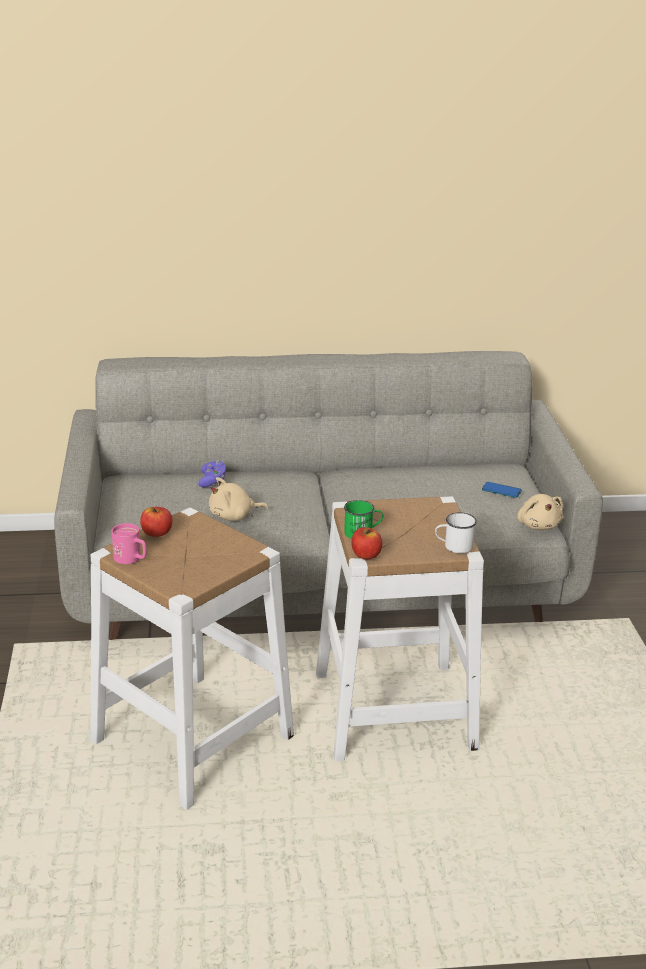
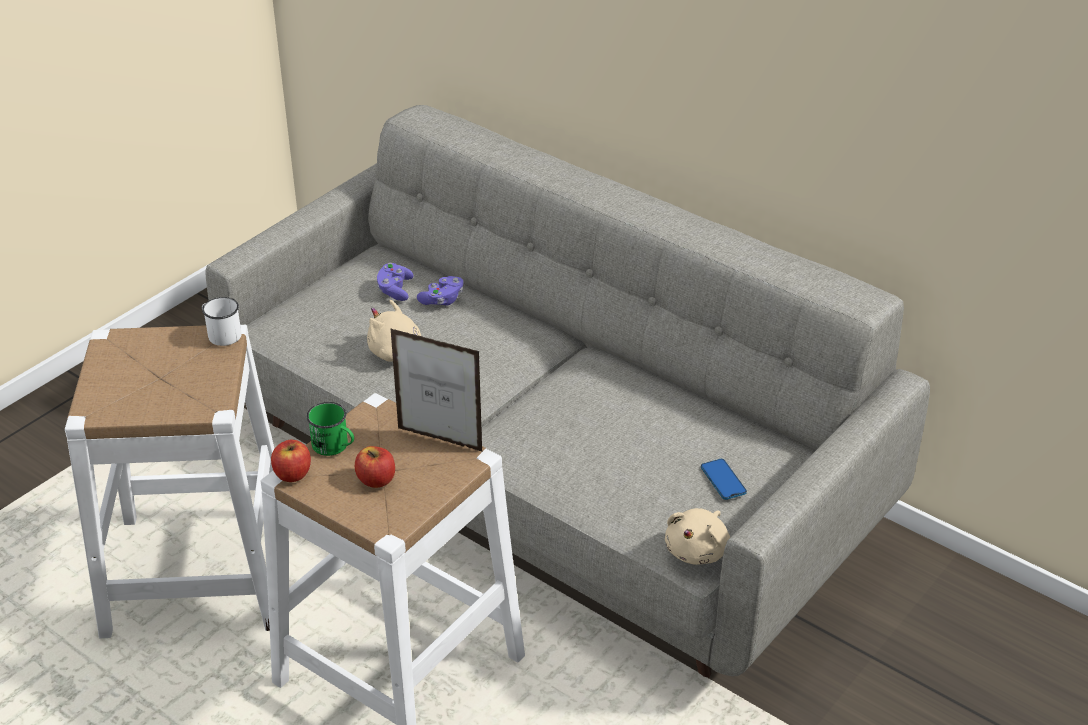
camera: 45 degrees right, 10 degrees up
(131, 559) = (108, 355): pink mug -> none
(157, 533) = (171, 338): apple -> apple (376, 480)
(174, 488) = (395, 290): none -> purple game controller
(410, 504) = (440, 440): none -> picture frame
(454, 546) = (388, 518): white mug -> white mug (221, 334)

